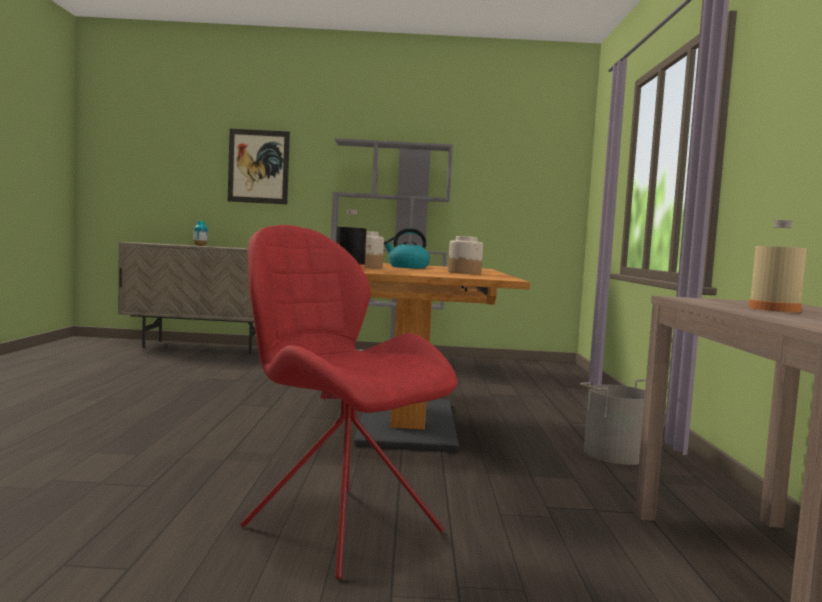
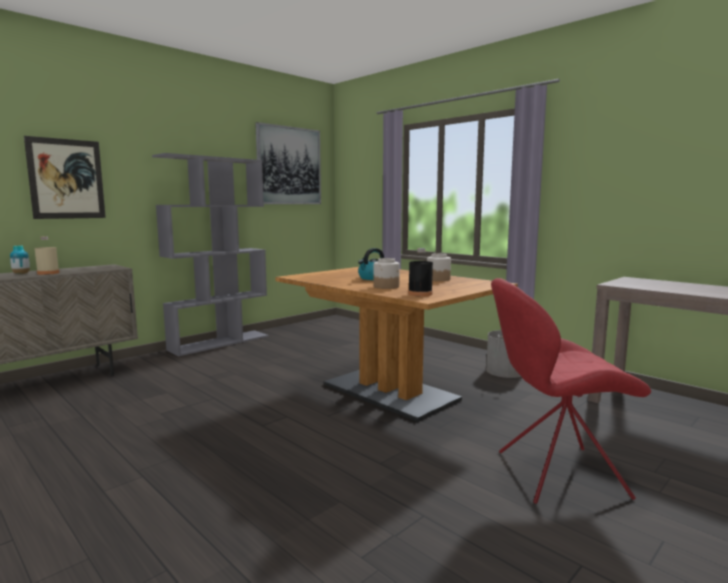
camera: 45 degrees left, 5 degrees up
(513, 154) = (289, 166): none -> picture
(774, 309) = (676, 287): beige bottle -> beige bottle (48, 273)

